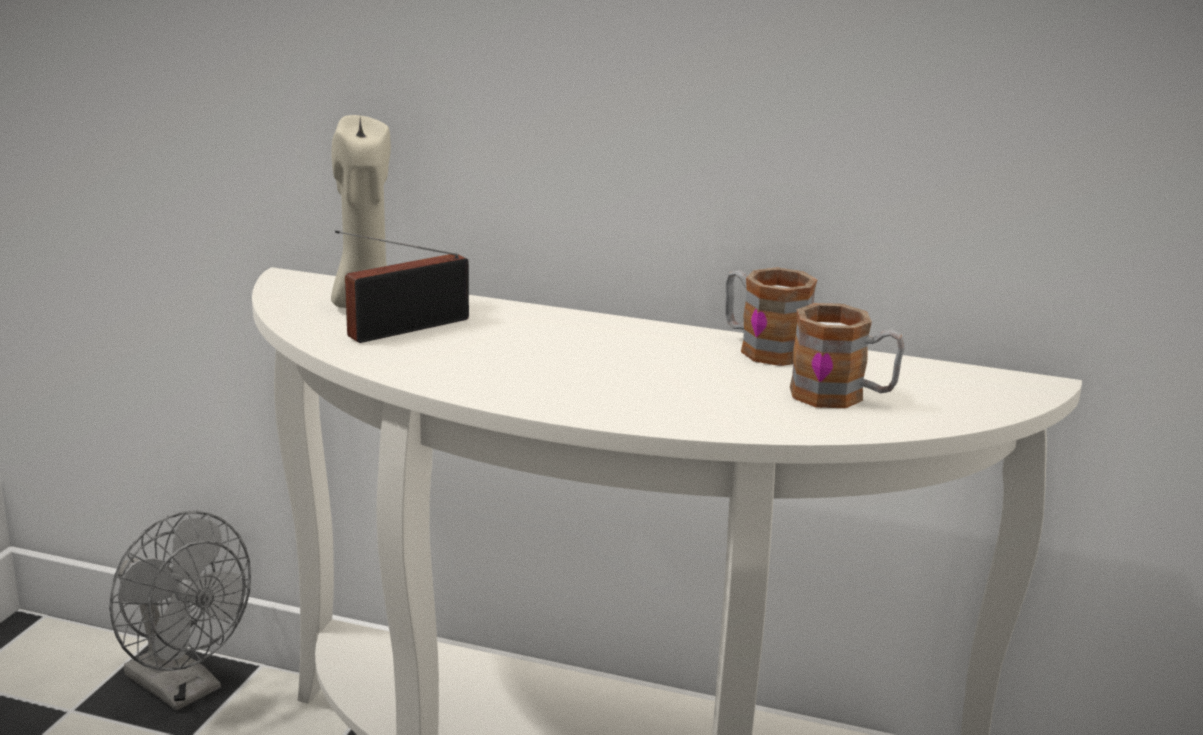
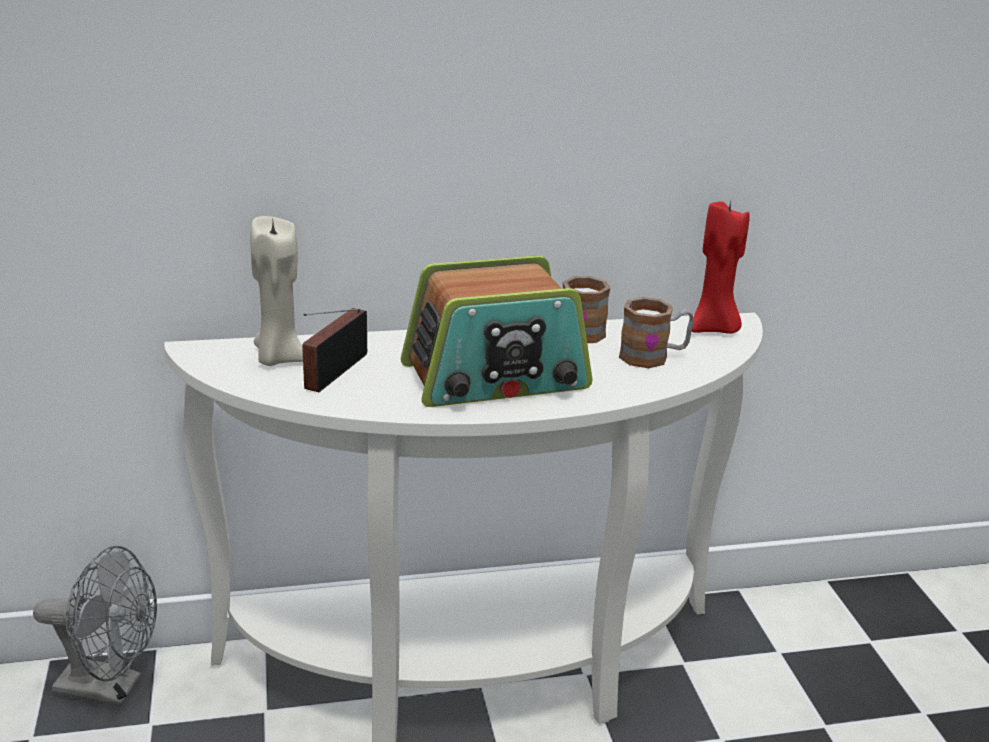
camera: 30 degrees left, 5 degrees up
(590, 373) = (496, 377): none -> radio
(983, 385) = (713, 329): none -> red candle

